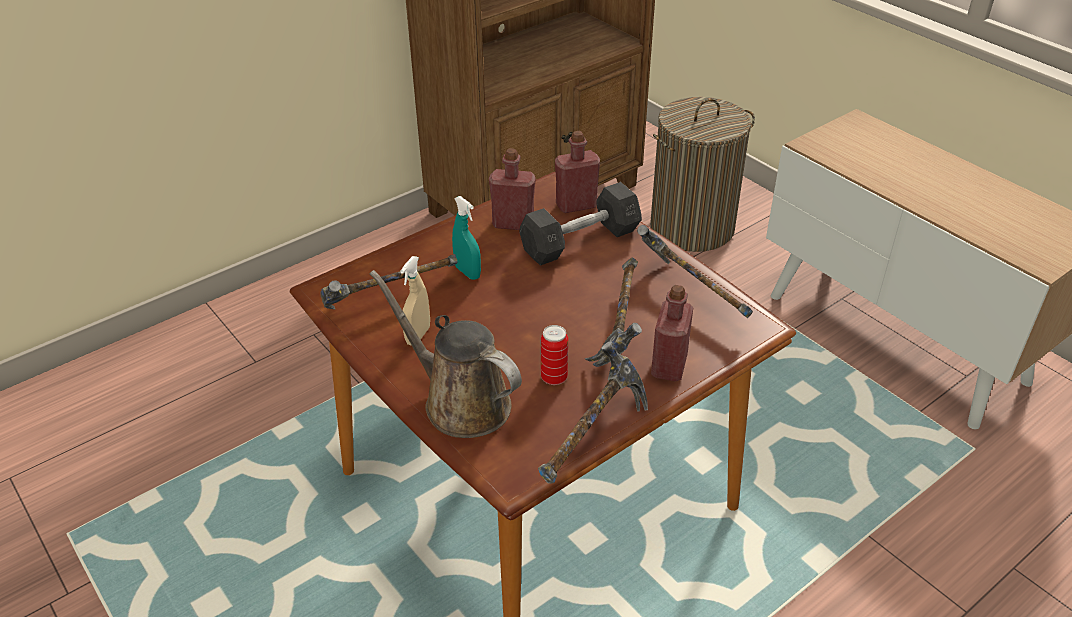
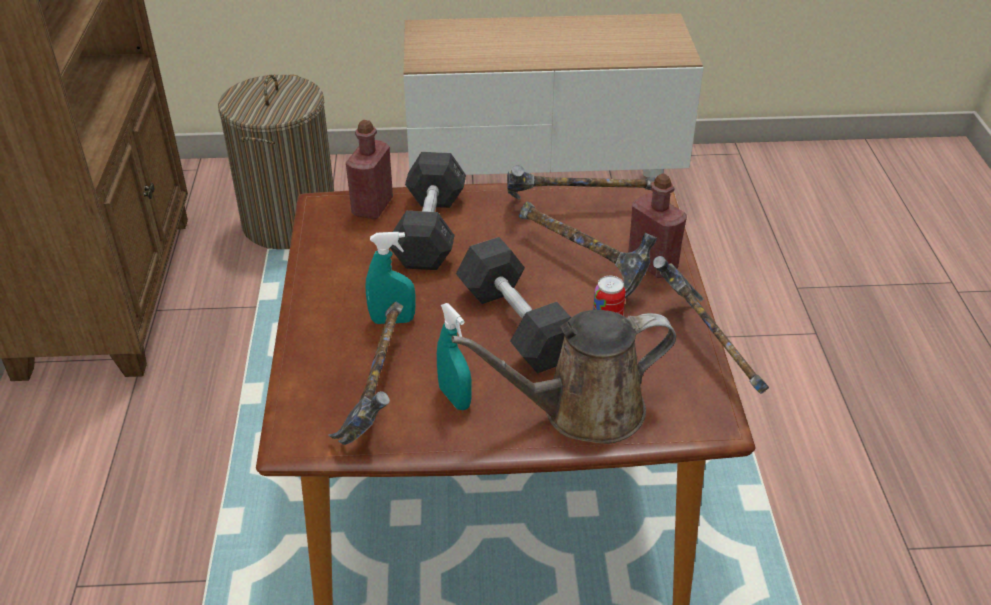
camera: 55 degrees left, 0 degrees up
(418, 335) = (454, 398): beige spray bottle -> turquoise spray bottle
(513, 223) = (351, 256): red bottle -> none
(520, 329) = (517, 324): none -> grey dumbbell

